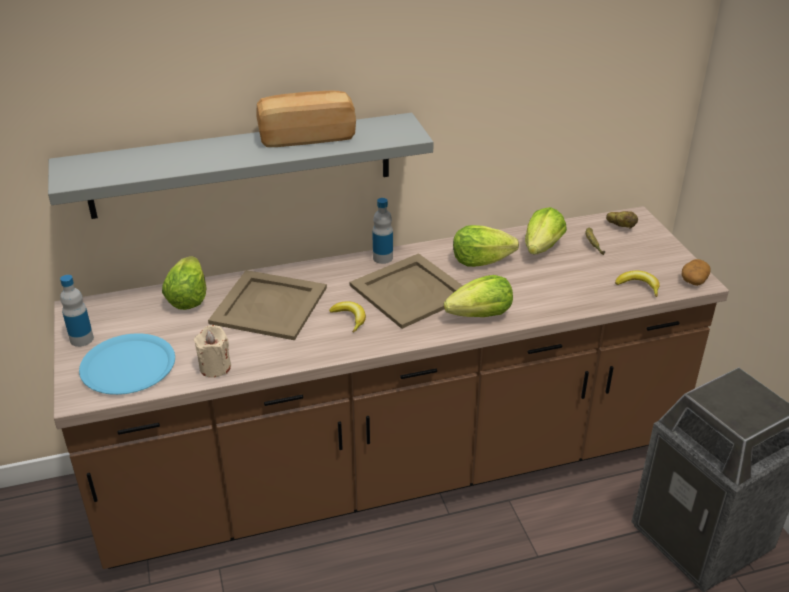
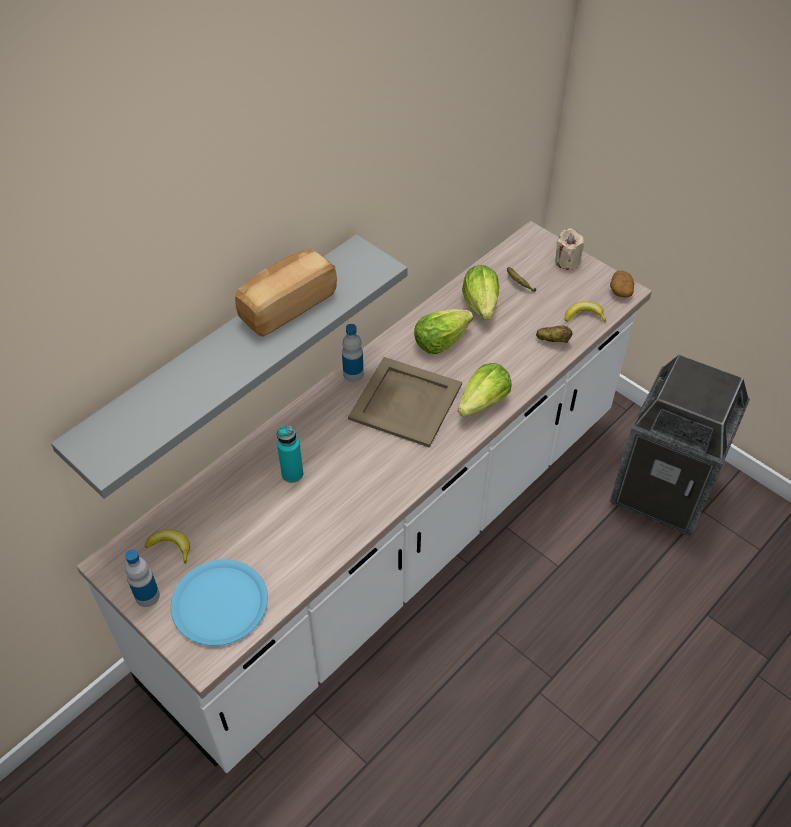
camera: 30 degrees left, 15 degrees up
(188, 298) = (210, 501): lettuce -> none
(215, 367) = (301, 565): beige candle -> beige candle (567, 261)
(268, 304) = (292, 474): beige tray -> turquoise bottle
(350, 318) = (377, 456): banana -> banana (171, 547)
(394, 468) = (395, 542): brown counter -> white counter
(621, 226) = (528, 253): potato -> potato (553, 340)

